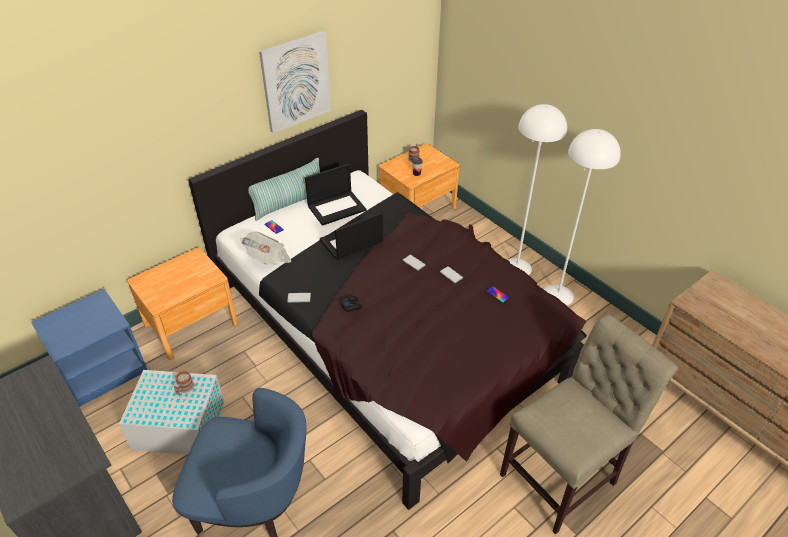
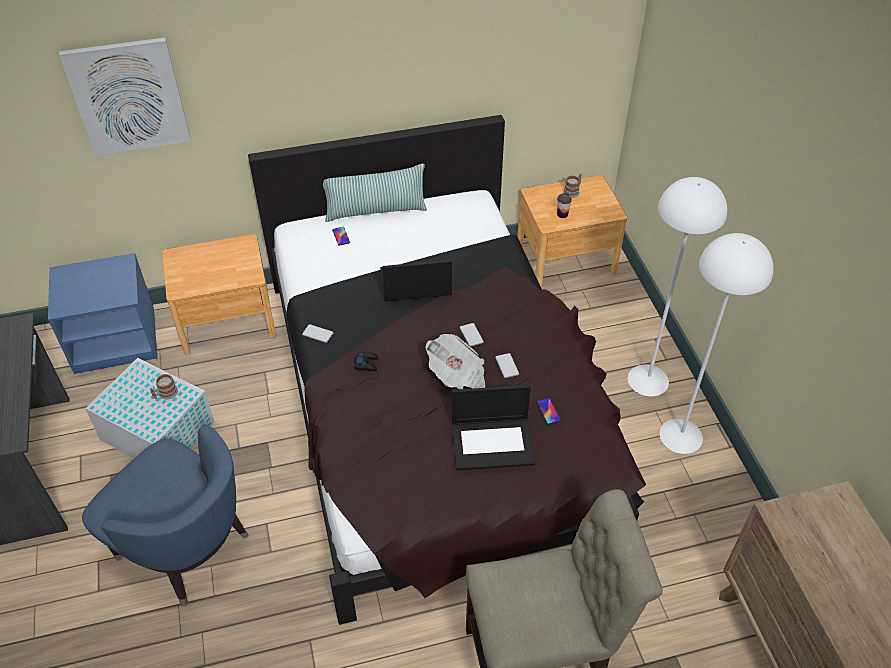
camera: 25 degrees right, 5 degrees up
(268, 258) = (312, 274): newspaper -> newspaper (457, 375)
(296, 81) = (407, 64): picture -> picture (128, 96)
(337, 207) = (427, 233): laptop -> laptop (493, 443)

